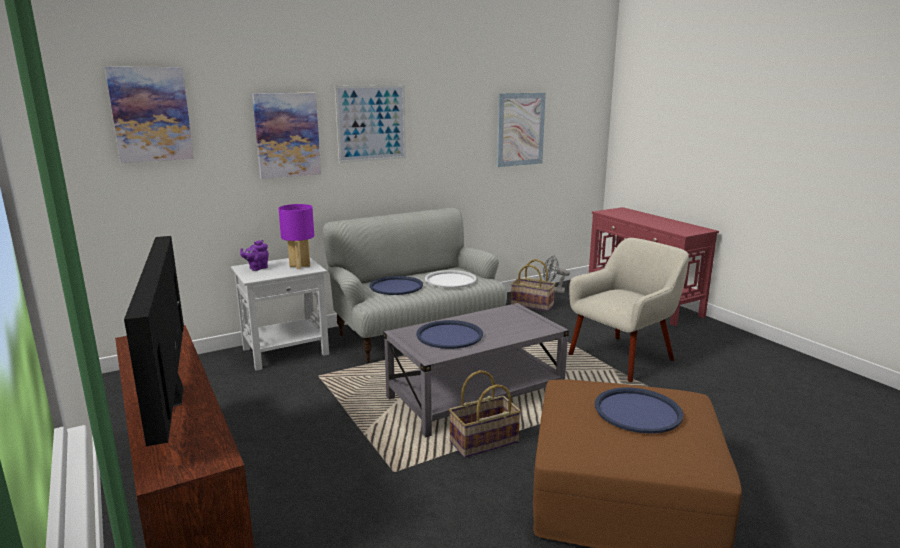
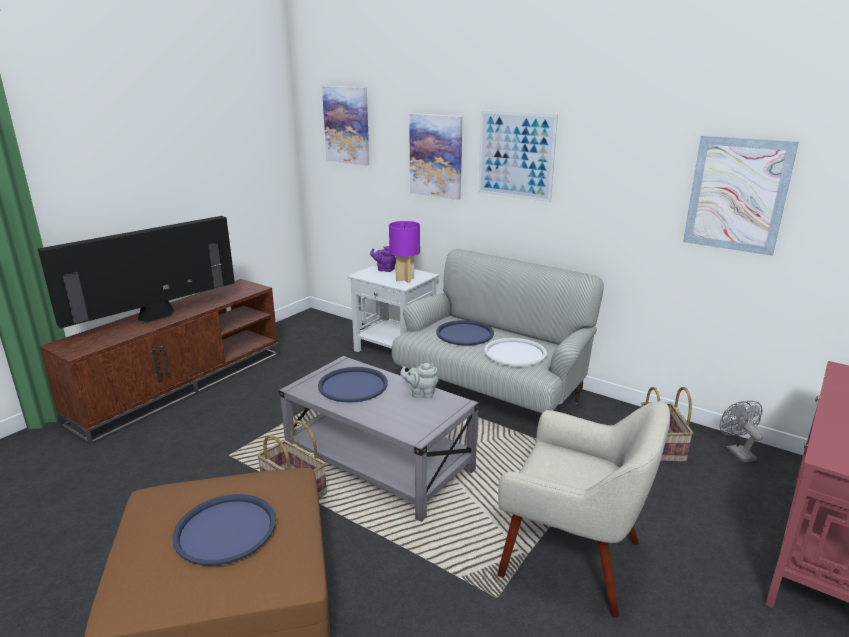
camera: 65 degrees right, 5 degrees up
(488, 316) = (421, 394): none -> grey teapot

